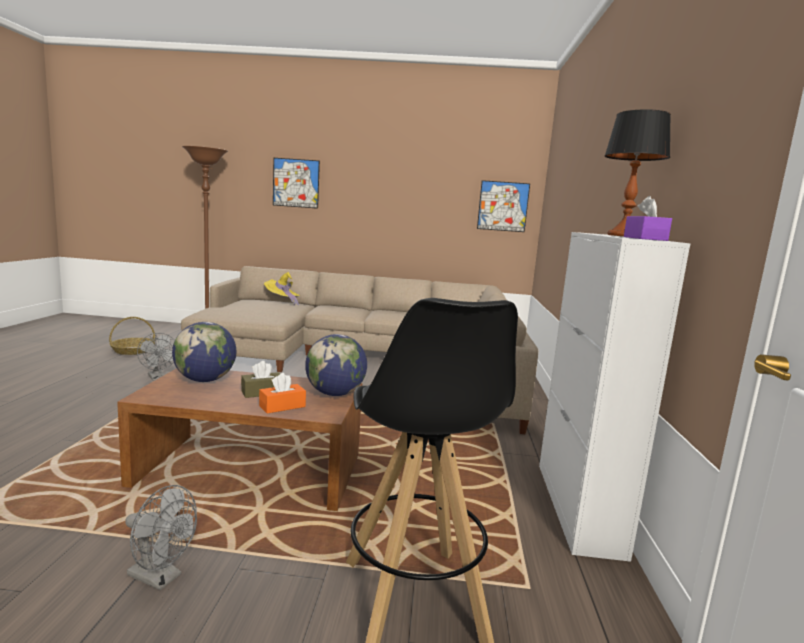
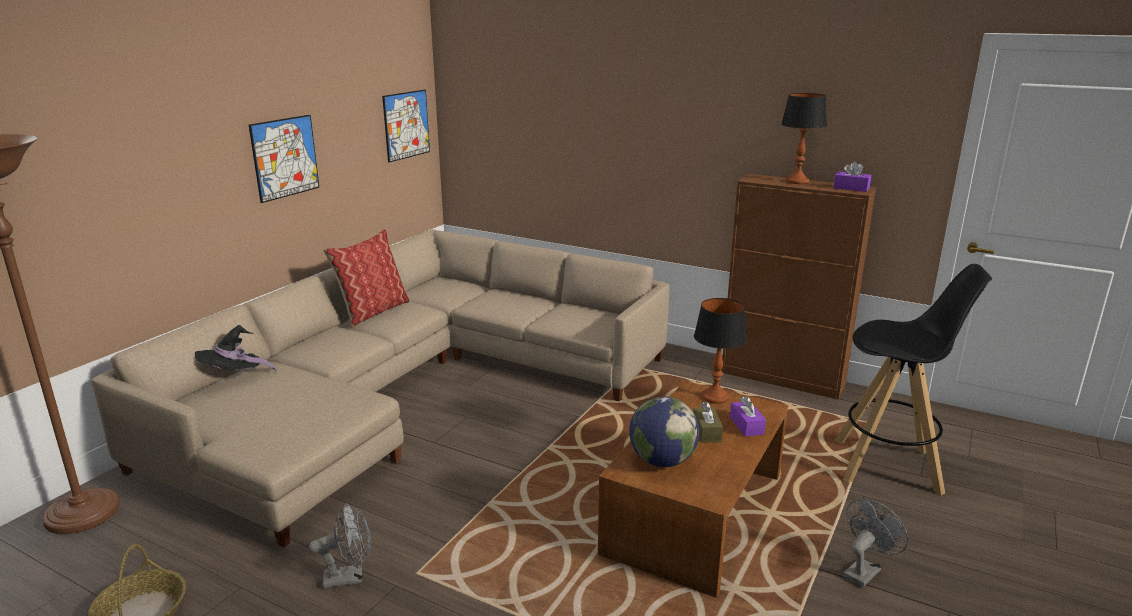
camera: 65 degrees left, 10 degrees up
(282, 301) = (234, 377): yellow hat -> black hat
(282, 406) = (746, 425): orange tissue box -> purple tissue box
(296, 183) = (140, 163): picture -> picture (285, 157)
(335, 394) = (715, 397): globe -> table lamp
(393, 311) = (372, 311): none -> pillow
(577, 507) = (783, 378): white cabinet -> brown cabinet

